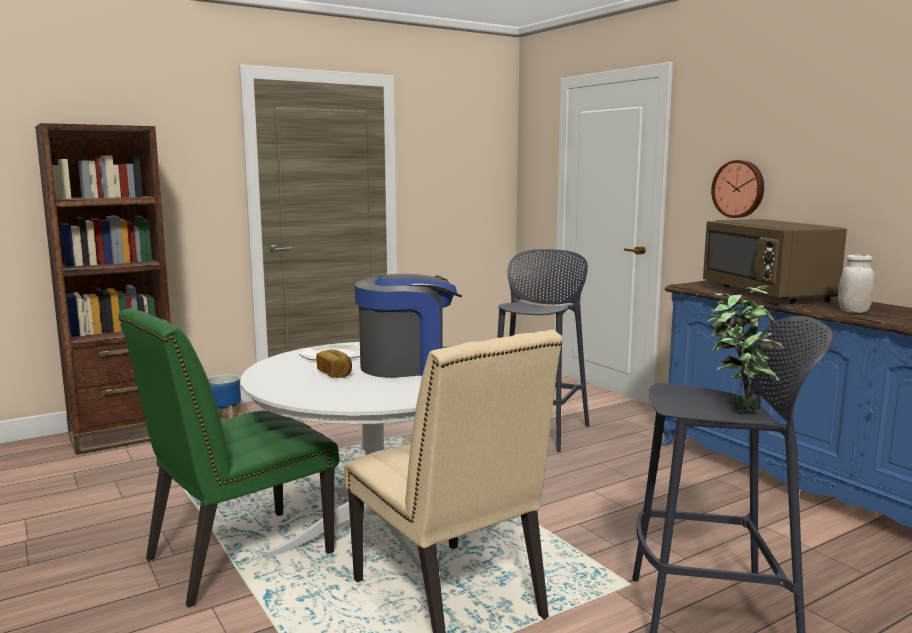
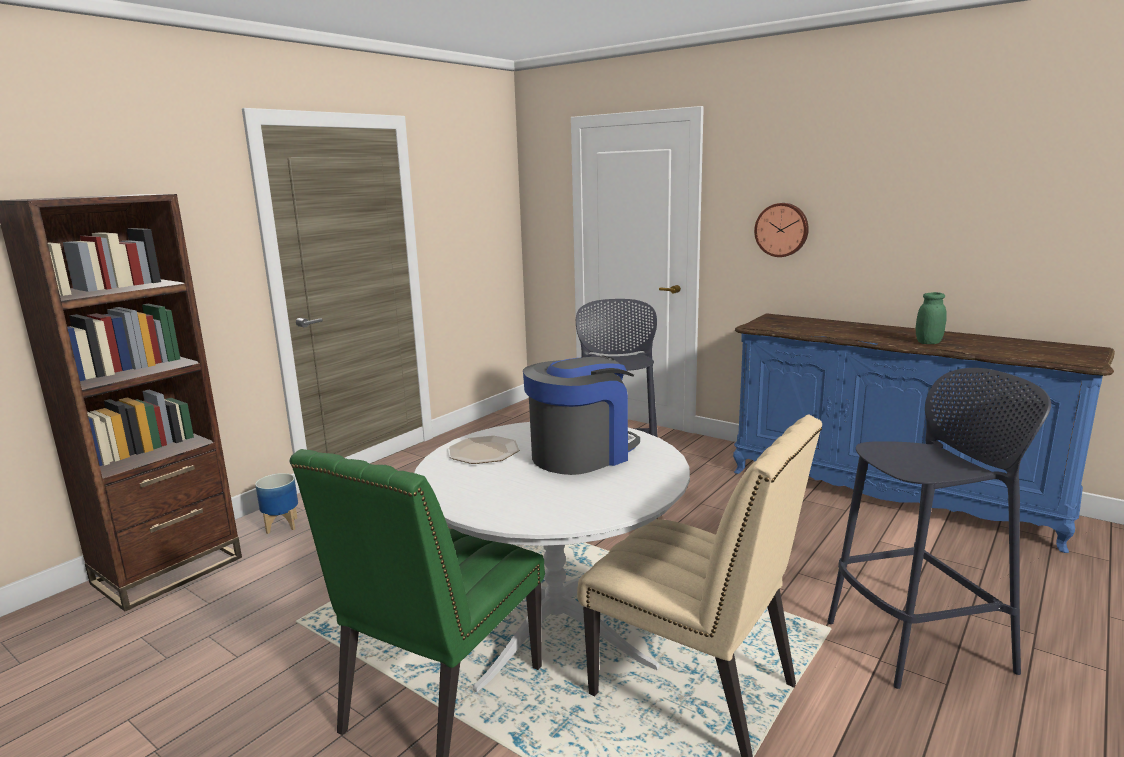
camera: 20 degrees left, 5 degrees up
(335, 374) = (521, 478): bread -> none
(737, 406) = (939, 457): potted plant -> none
(767, 293) = (833, 328): brown microwave -> none
(853, 311) = (928, 343): white jar -> green jar

